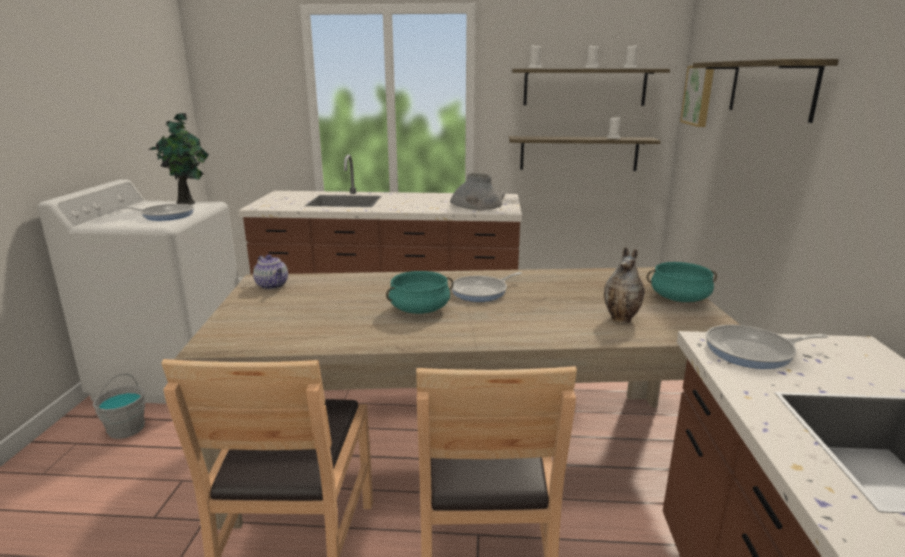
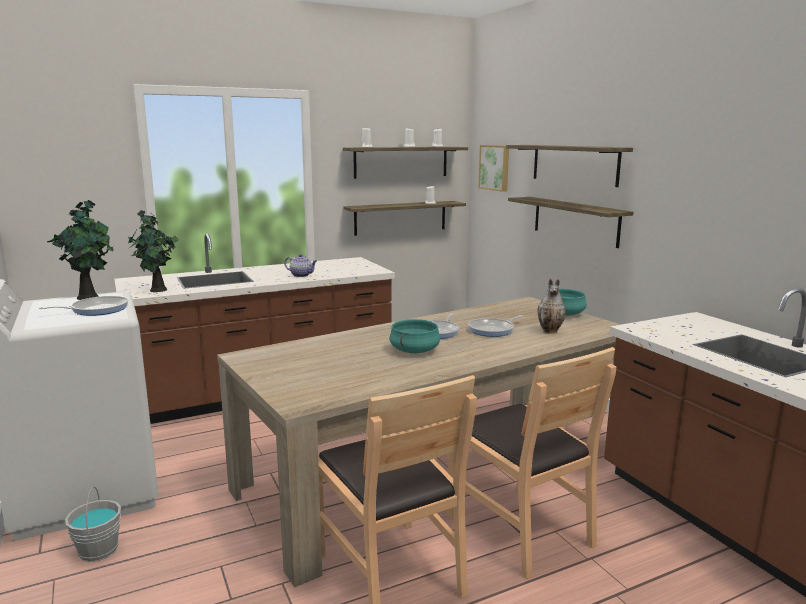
camera: 30 degrees left, 5 degrees down
(273, 285) = (262, 357): teapot -> teapot (301, 275)
(282, 205) = (158, 290): none -> potted plant
(477, 204) = (344, 269): grey vase -> none
(753, 352) = (659, 329): frying pan -> frying pan (493, 330)
(760, 171) = (575, 221): none -> shelf

